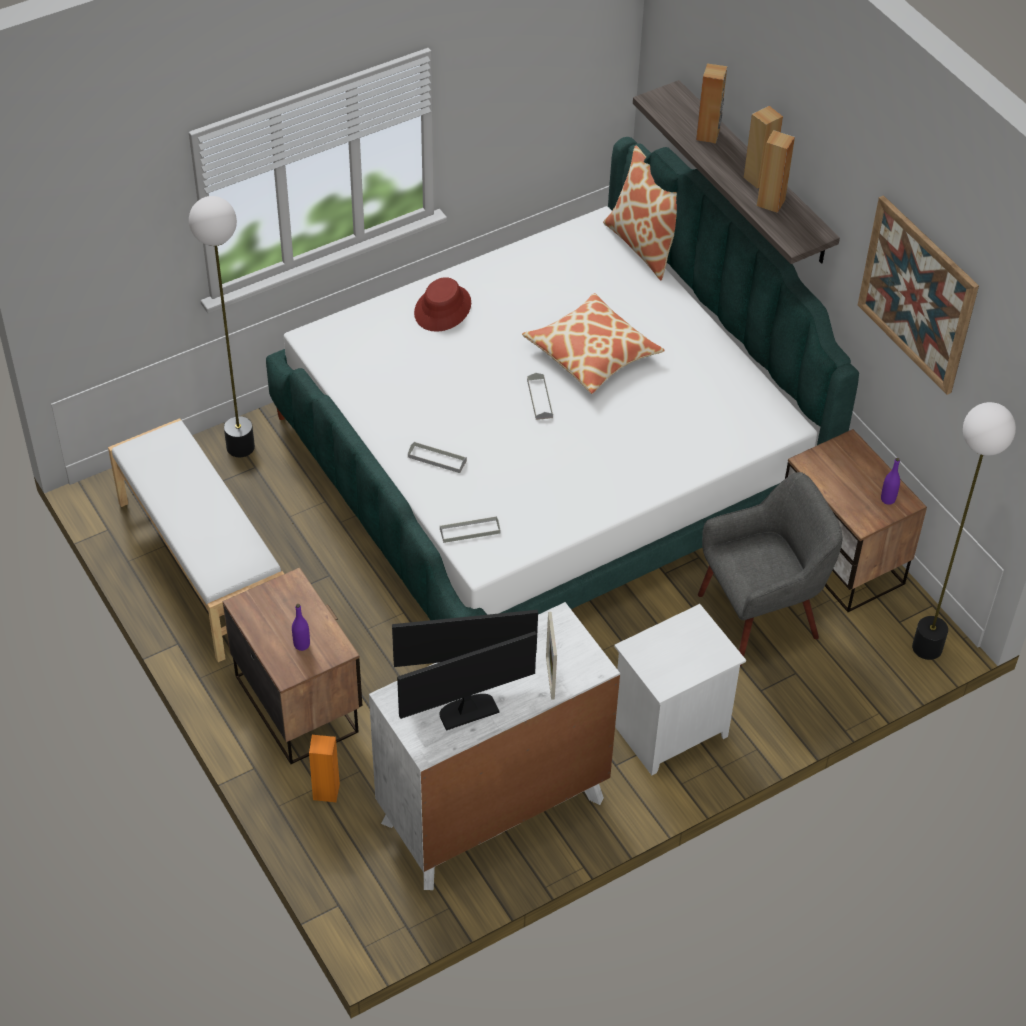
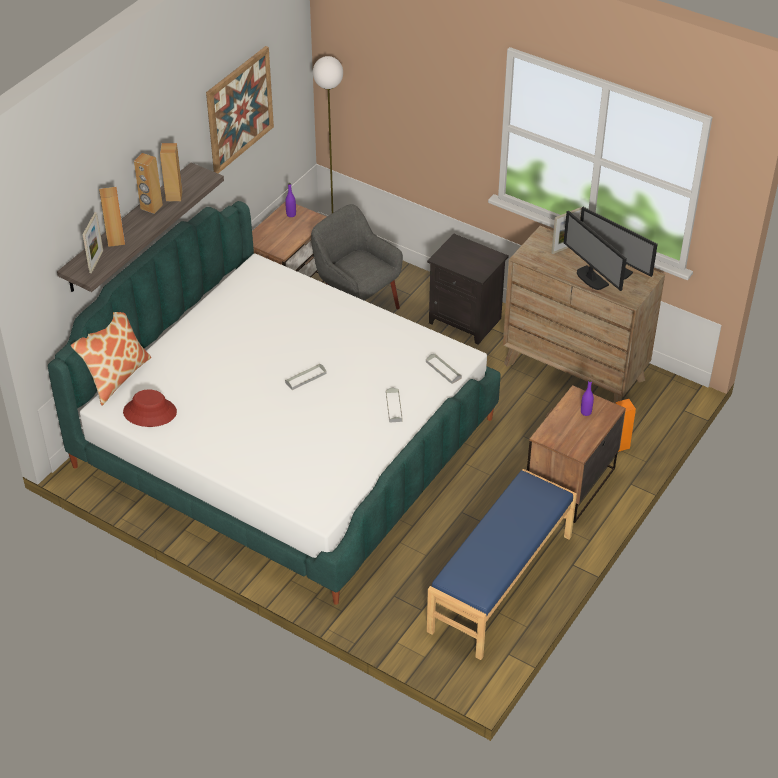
camera: 115 degrees left, 5 degrees down
(201, 565) = (501, 583): white bench -> blue bench
(240, 446) = (379, 613): floor lamp -> none
(443, 309) = (246, 457): red hat -> red hat (150, 412)
(492, 811) = (574, 371): white dresser -> brown dresser
(592, 353) = (246, 367): pillow -> none
(669, 732) = (466, 320): white nightstand -> black nightstand
(676, 111) = (96, 262): none -> picture frame

